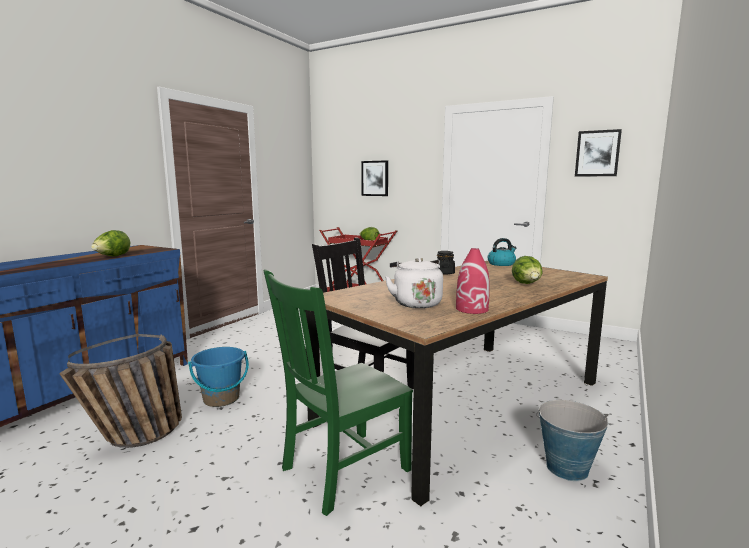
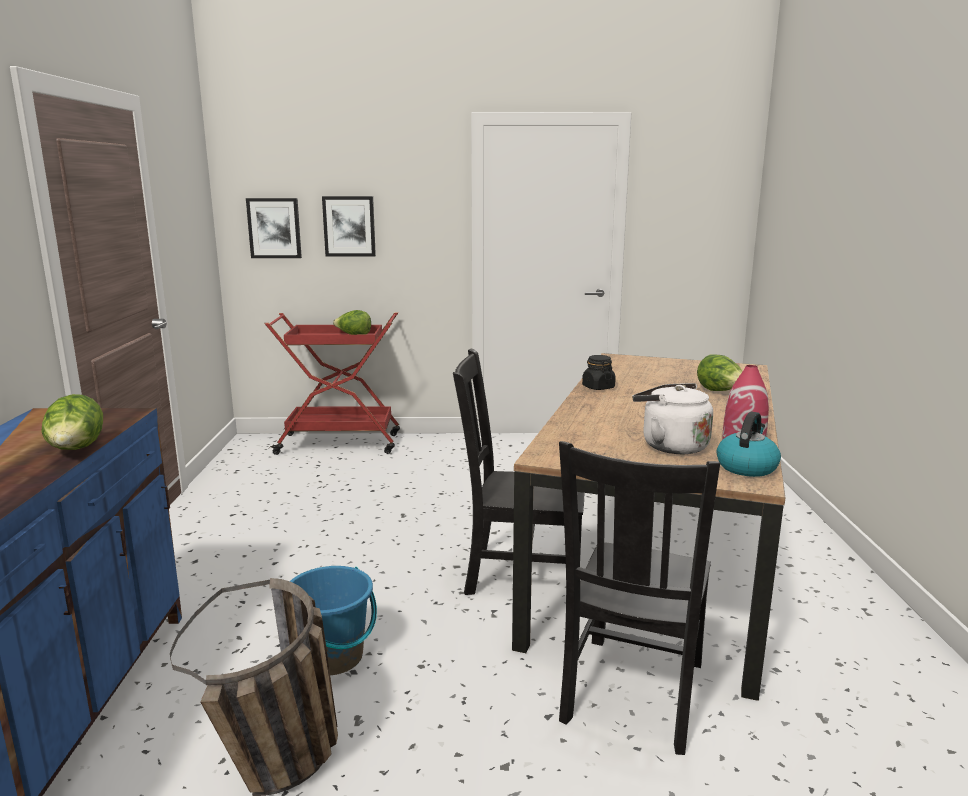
camera: 30 degrees left, 5 degrees up
(342, 470) = (632, 695): green chair -> black chair
(501, 264) = (628, 360): kettle -> kettle (746, 467)
(566, 468) = (829, 604): bucket -> none
(597, 153) = (687, 195): picture -> picture (274, 228)

